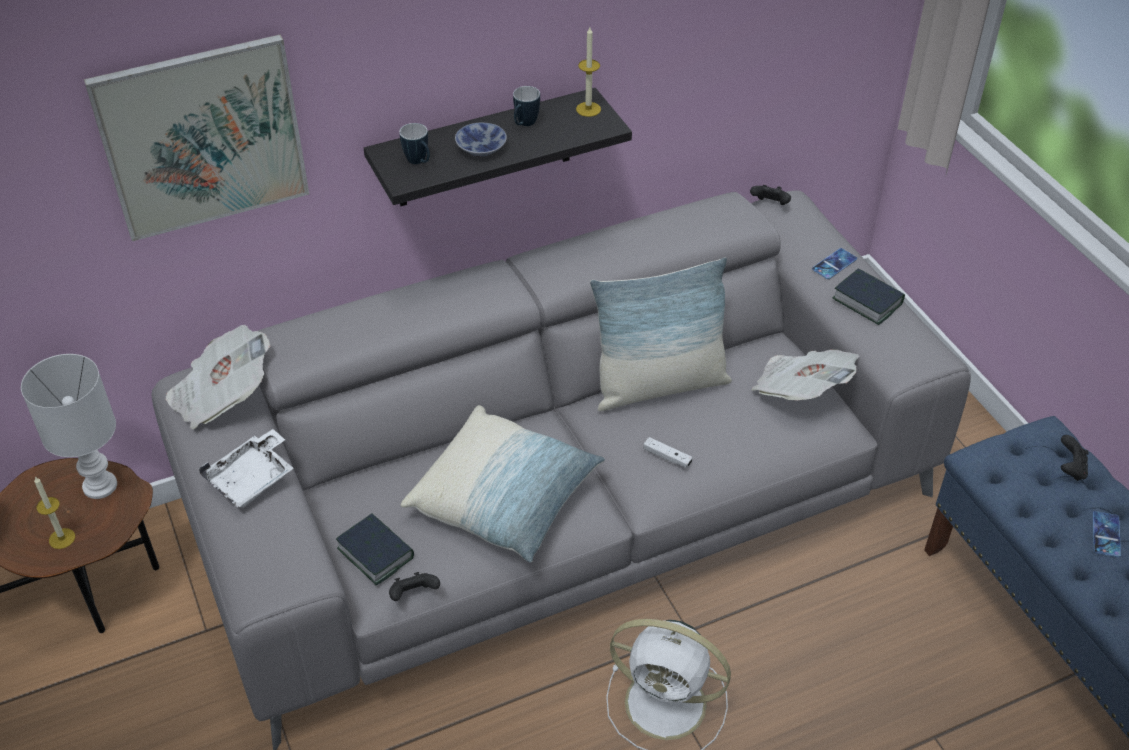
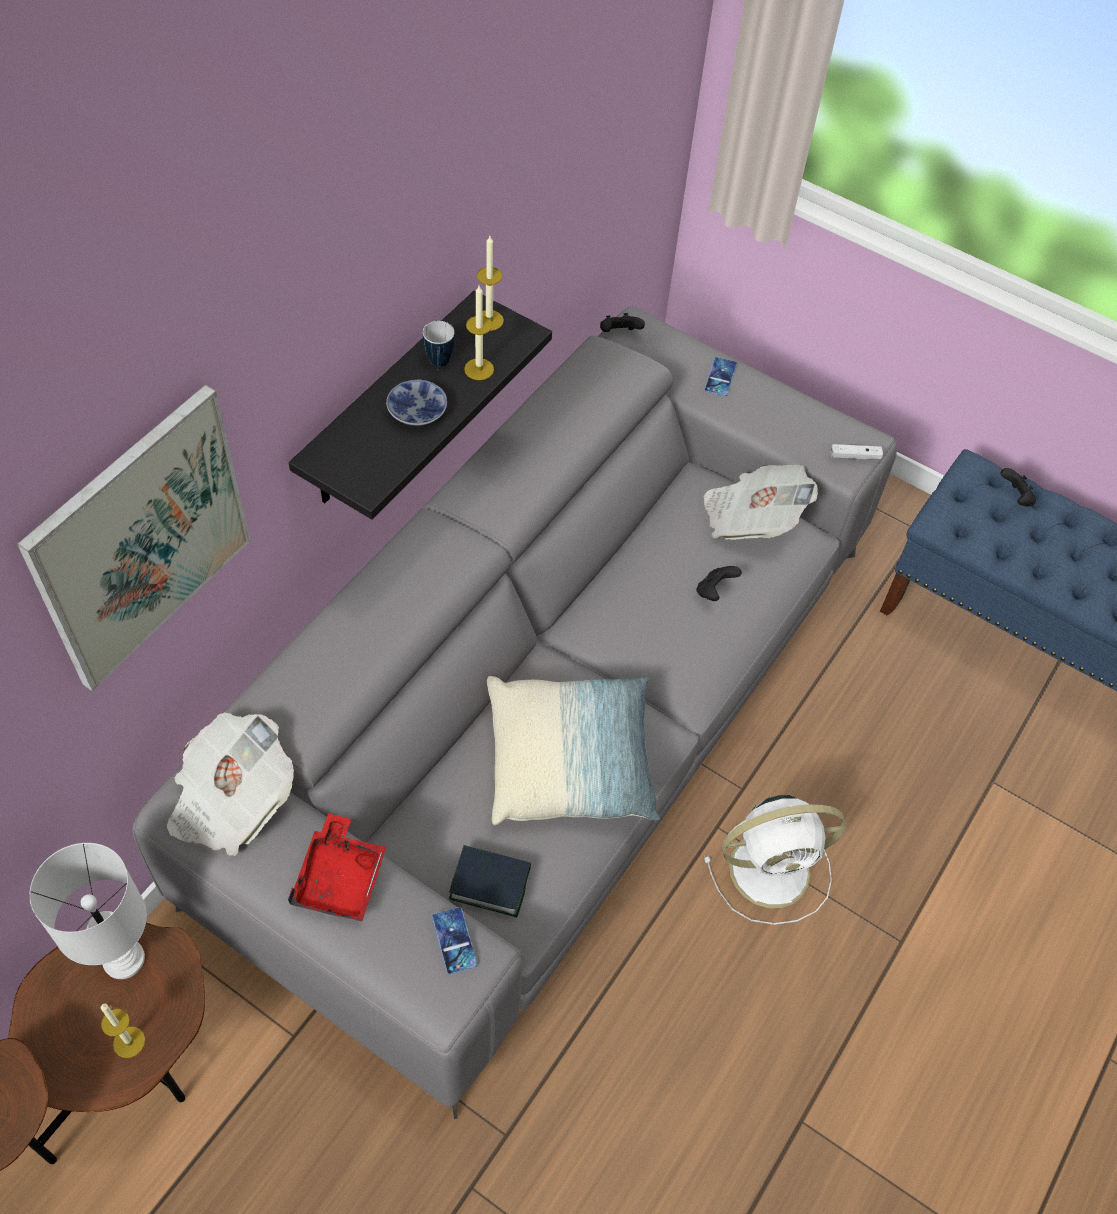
camera: 35 degrees left, 10 degrees up
(252, 479) = (340, 878): white tray -> red tray
(414, 595) = (557, 906): black game controller -> black game controller (714, 591)
(419, 162) = (366, 457): mug -> none
(552, 137) = (479, 369): none -> candle
(659, 385) = (624, 570): pillow -> none
(667, 457) = (684, 643): white game controller -> white game controller (855, 456)
(867, 301) = (775, 405): book -> none
(1106, 534) = (1077, 547): phone -> phone (454, 940)

